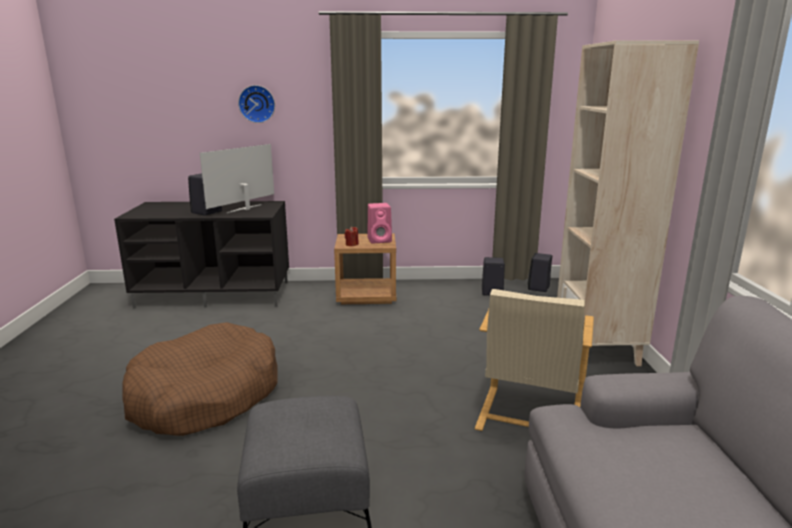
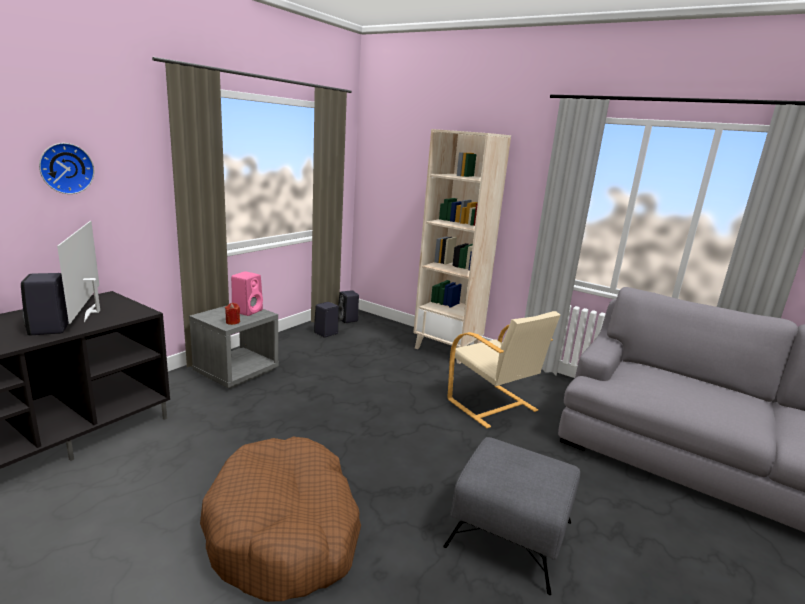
camera: 55 degrees left, 0 degrees up
(367, 295) = (236, 371): brown nightstand -> grey nightstand

